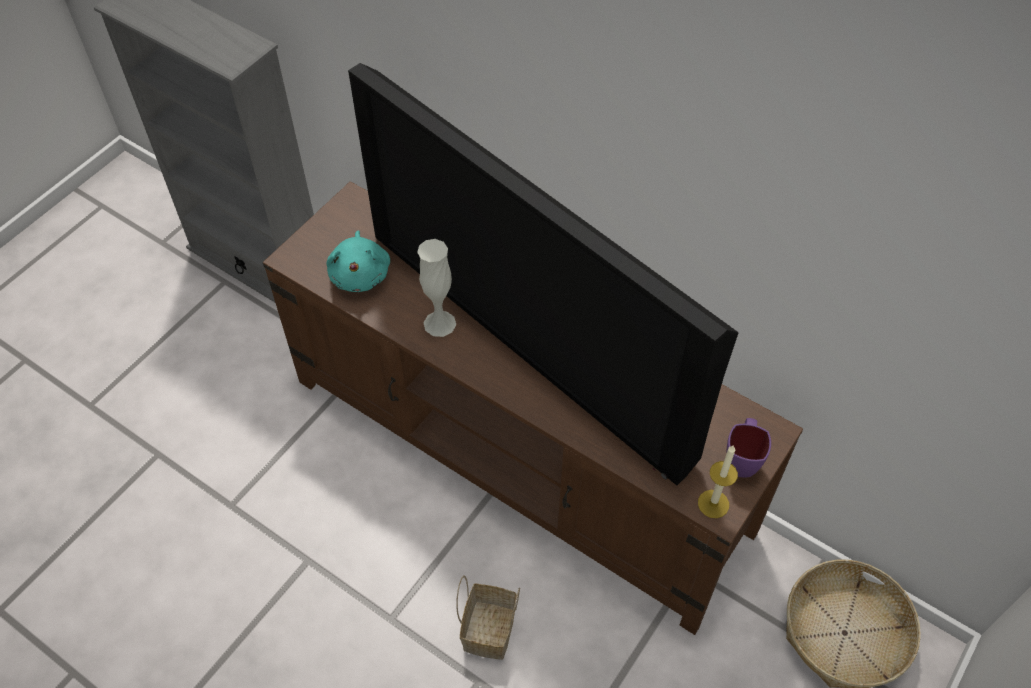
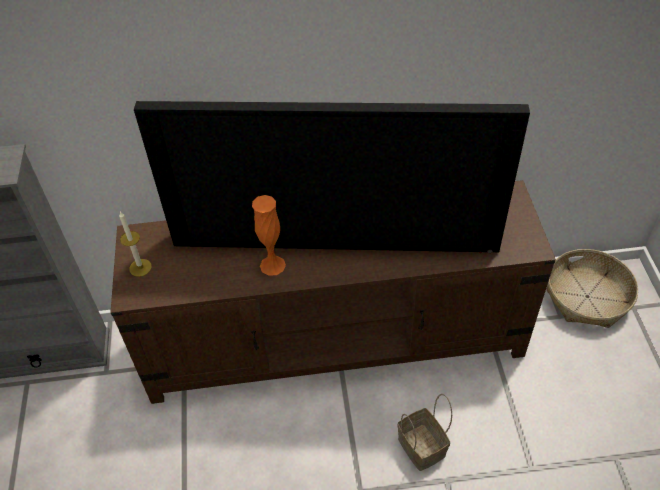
camera: 40 degrees left, 5 degrees down
(360, 274) = (189, 273): turquoise plush toy -> none
(439, 323) = (272, 265): white vase -> orange vase
(713, 504) = (526, 247): candle -> candle (140, 267)
(742, 459) = (513, 215): purple mug -> none

